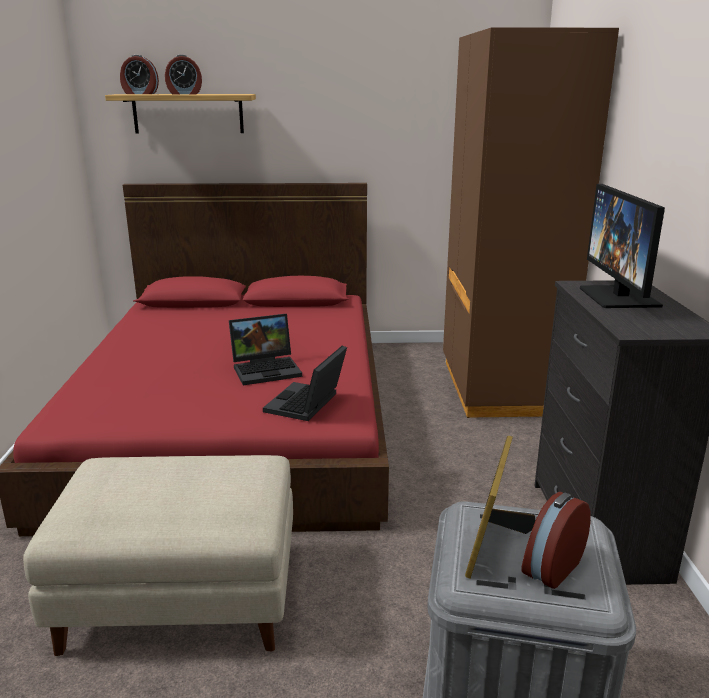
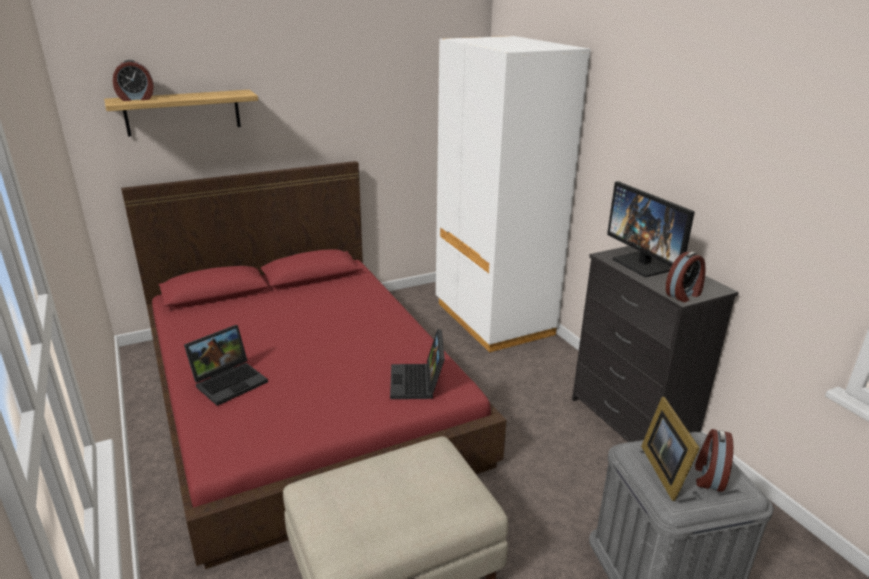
camera: 25 degrees left, 5 degrees up
(184, 94) = (185, 96): alarm clock -> alarm clock (684, 295)
(267, 369) = (354, 355): laptop -> laptop (230, 381)
(499, 387) = (493, 319): brown wardrobe -> white wardrobe

